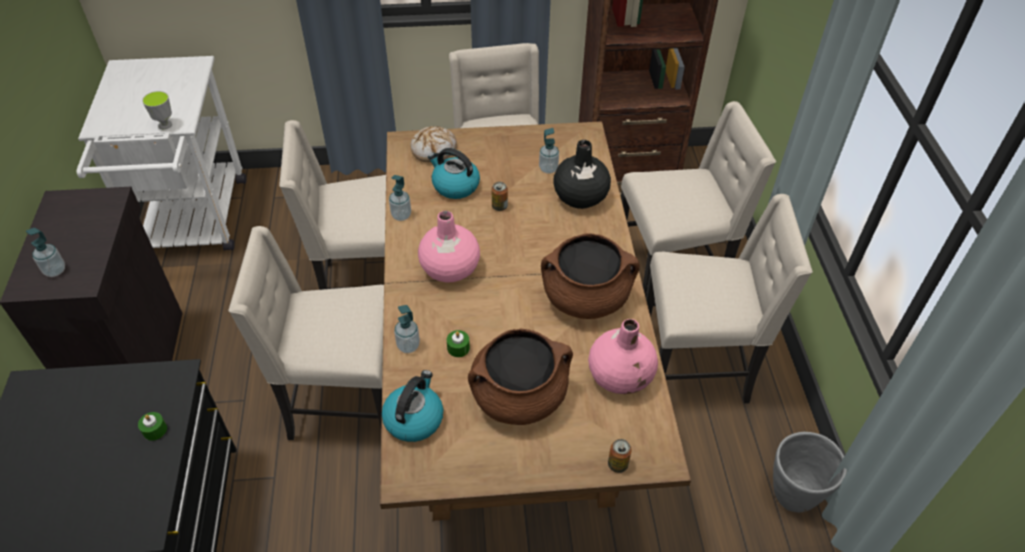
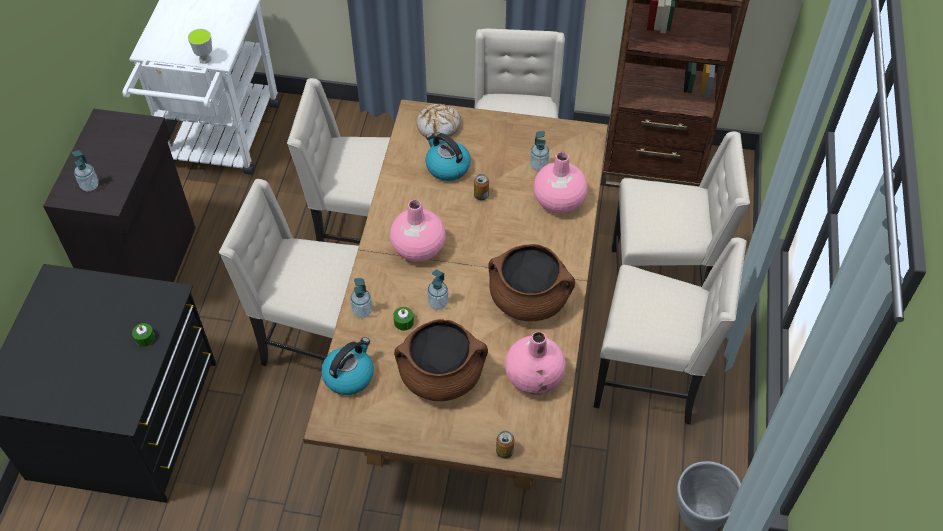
camera: 15 degrees right, 5 degrees up
(401, 215) = (390, 187): soap dispenser -> soap dispenser (438, 303)
(580, 197) = (558, 201): black vase -> pink vase

